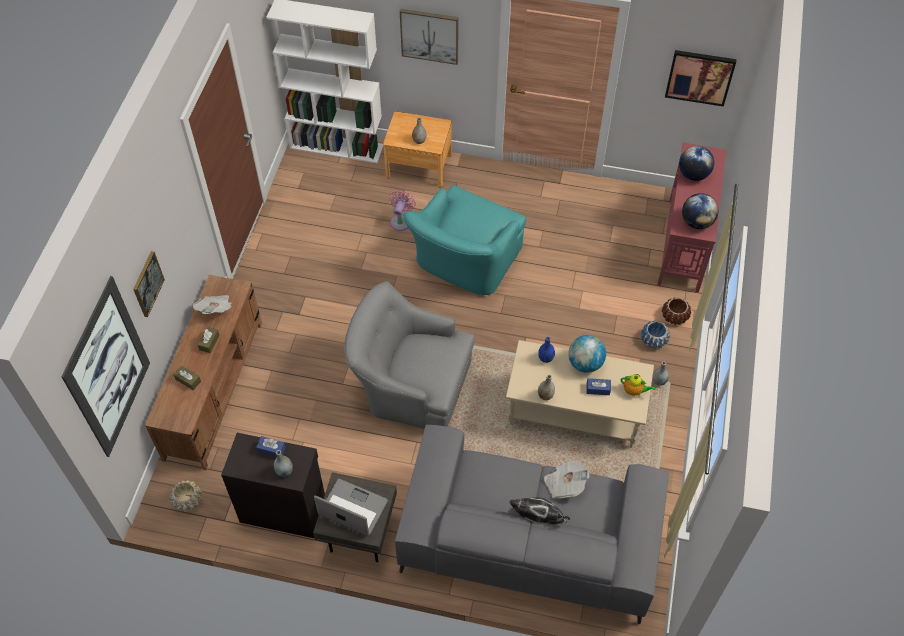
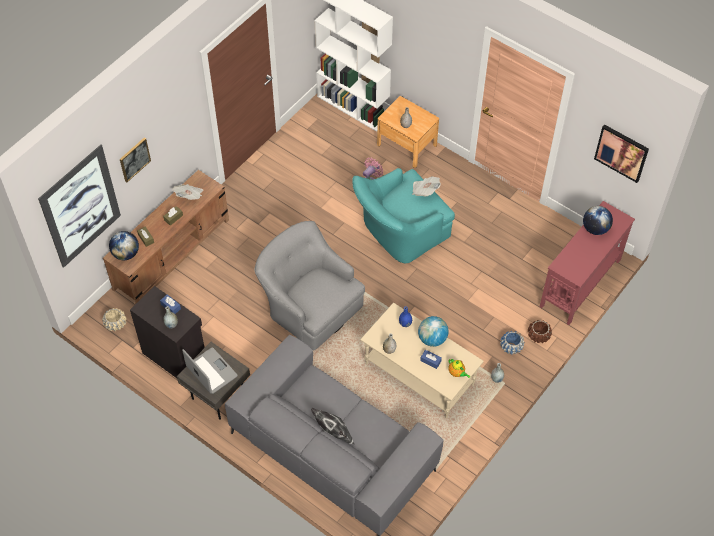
camera: 25 degrees right, 0 degrees up
(429, 35) = (431, 47): picture -> none
(564, 484) = (368, 418): newspaper -> newspaper (425, 191)
(696, 222) = (574, 266): globe -> globe (126, 254)

